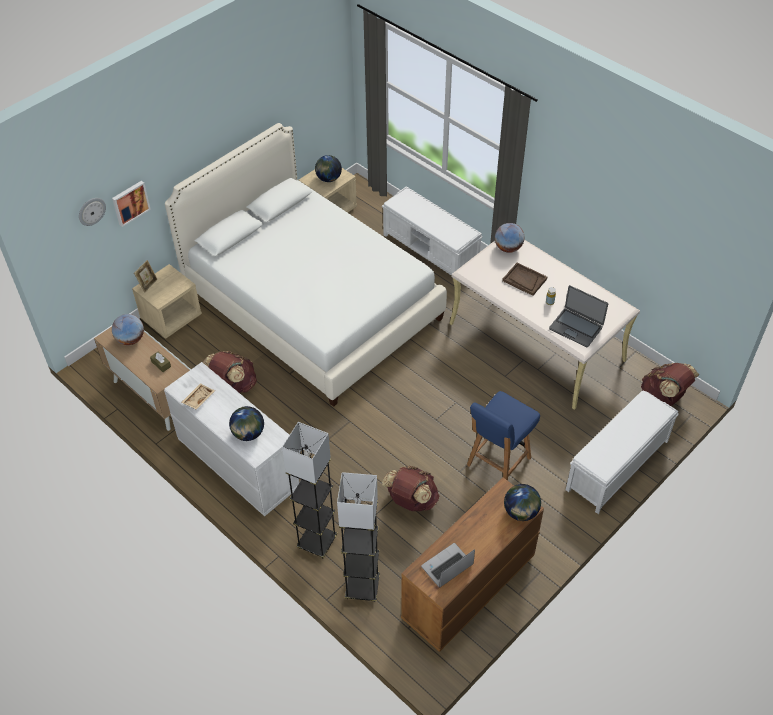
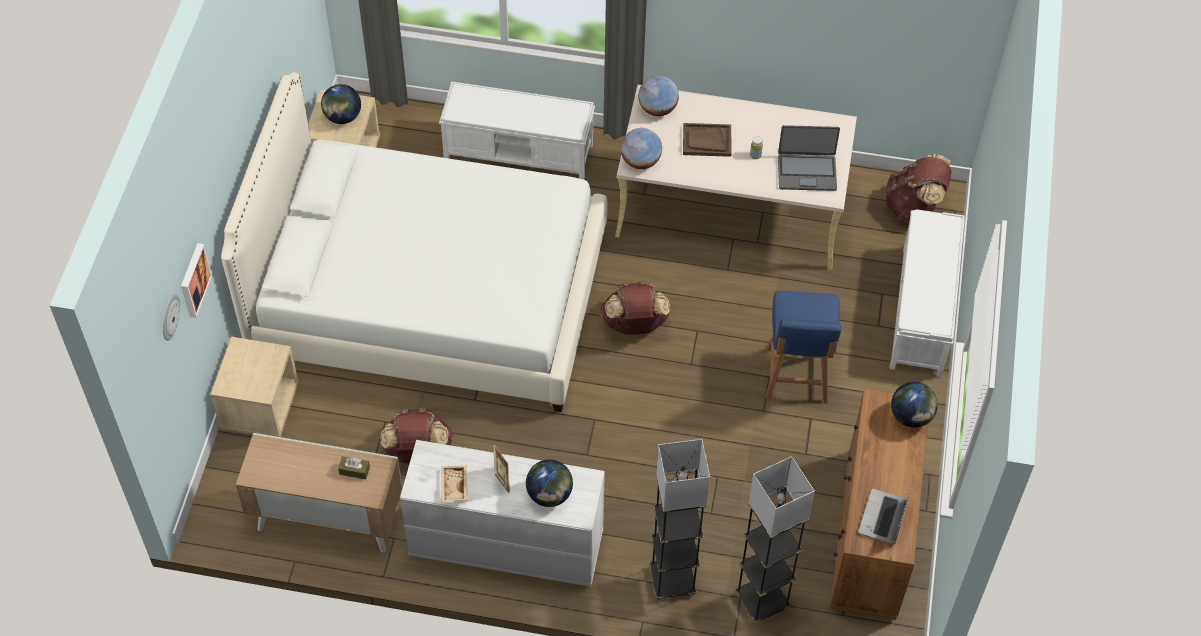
camera: 35 degrees left, 5 degrees up
(130, 339) = (286, 460): globe -> globe (640, 161)
(148, 284) = (228, 378): picture frame -> picture frame (502, 478)
(411, 501) = (738, 474): brown backpack -> brown backpack (634, 325)

